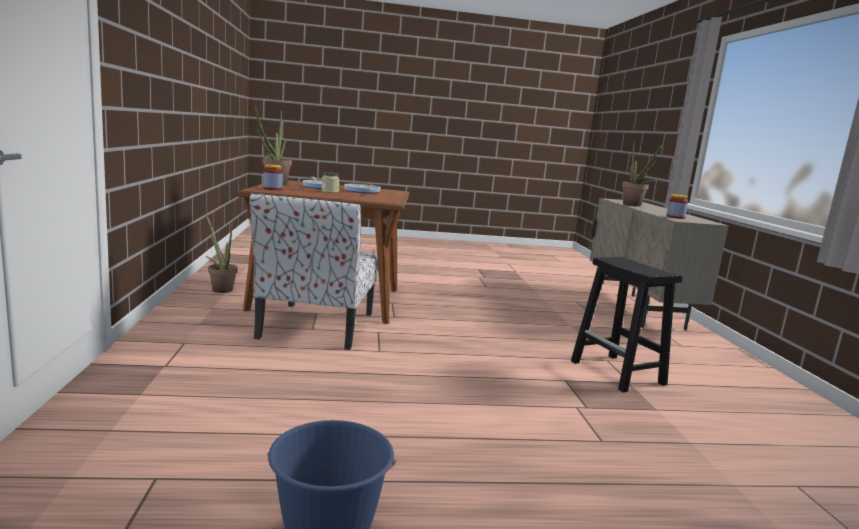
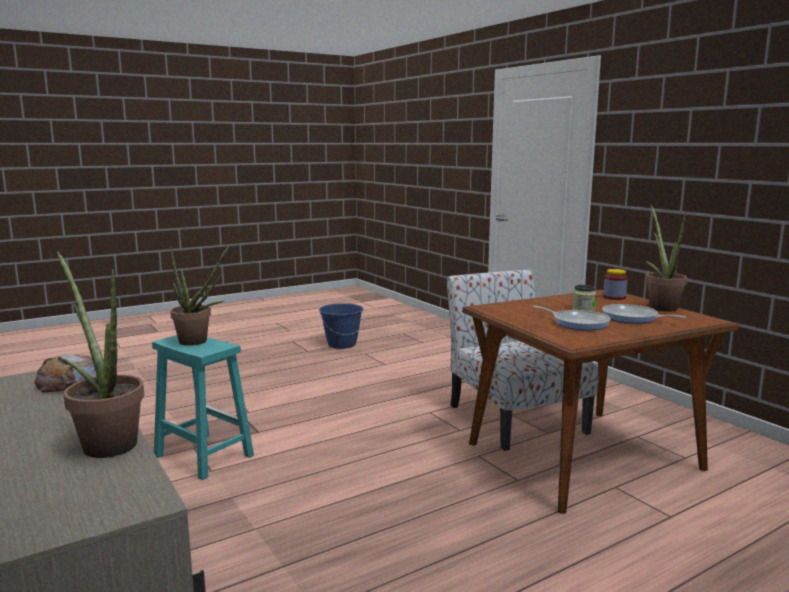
camera: 155 degrees right, 0 degrees up
(220, 289) = (692, 431): potted plant -> potted plant (198, 342)
(618, 373) = (202, 455): black stool -> turquoise stool
(675, 217) = (70, 382): jar -> bread

